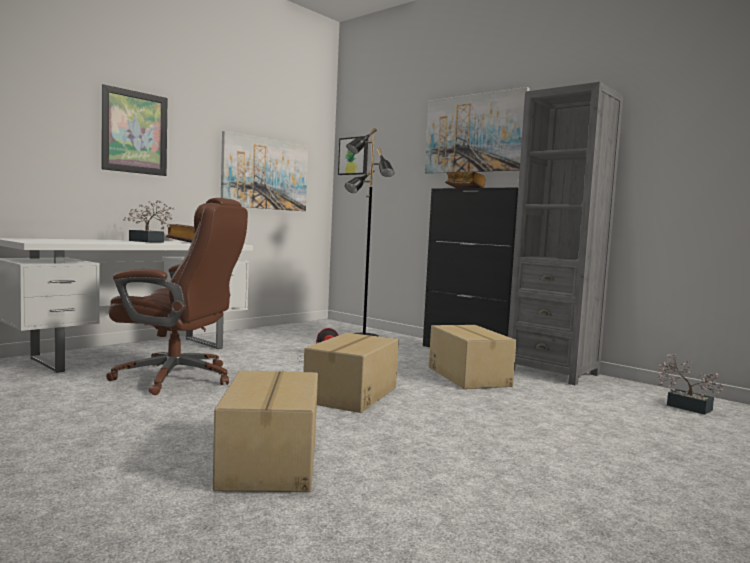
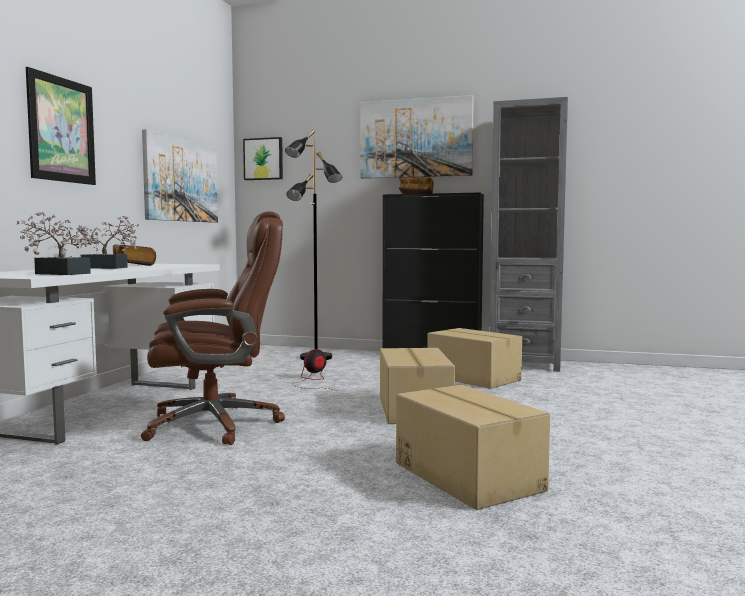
camera: 25 degrees left, 0 degrees up
(684, 406) = (653, 375): potted plant -> potted plant (59, 273)

